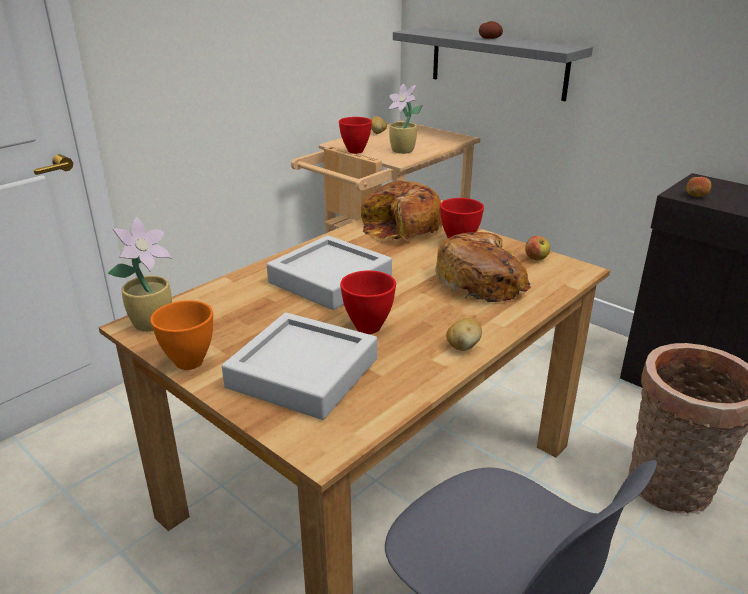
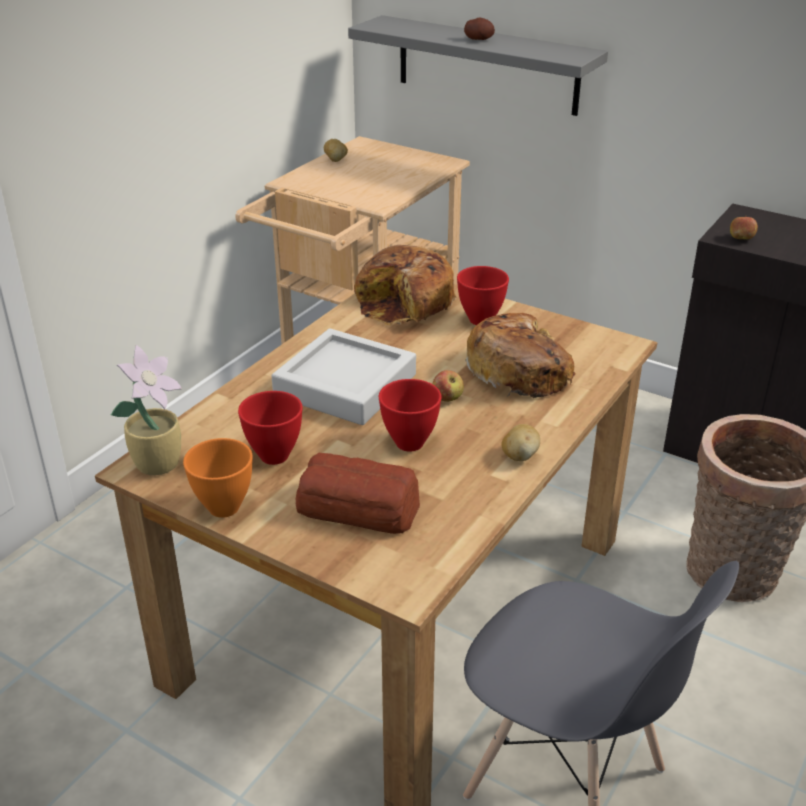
camera: 10 degrees left, 5 degrees up
(303, 373) = (356, 506): grey tray -> bread
(354, 151) = (317, 194): red bowl -> red bowl (273, 457)
(403, 151) = (378, 189): potted plant -> none
(536, 259) = (573, 334): apple -> apple (447, 398)

